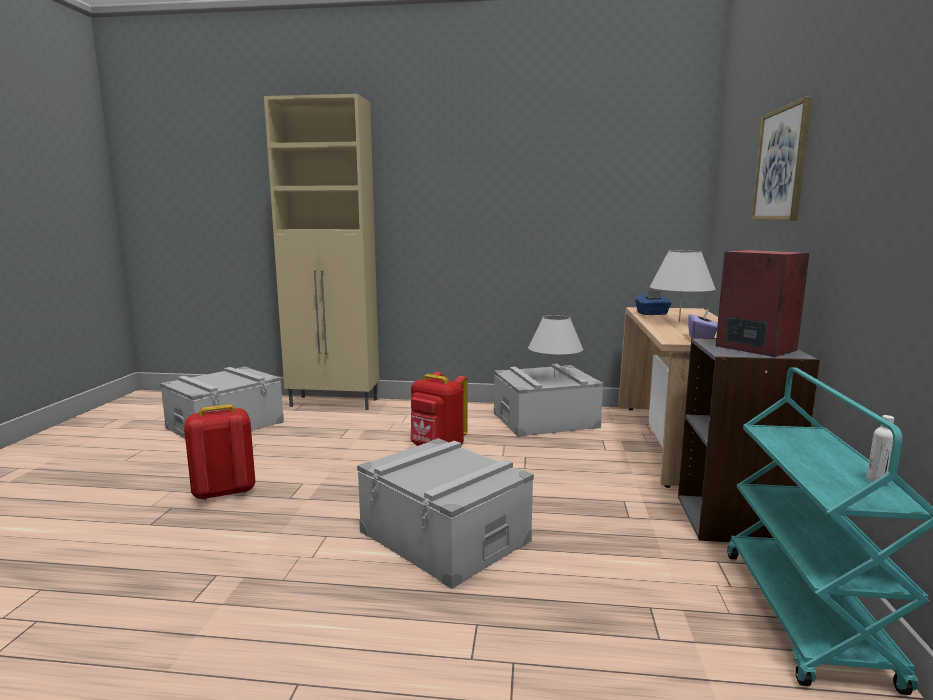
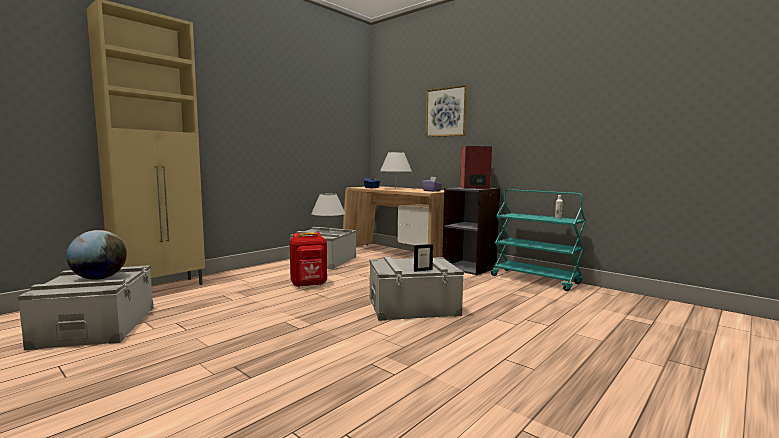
camera: 55 degrees left, 5 degrees down
(222, 381) = (99, 278): none -> globe
(223, 492) = (246, 345): red backpack -> none
(418, 482) = (423, 270): none -> picture frame

